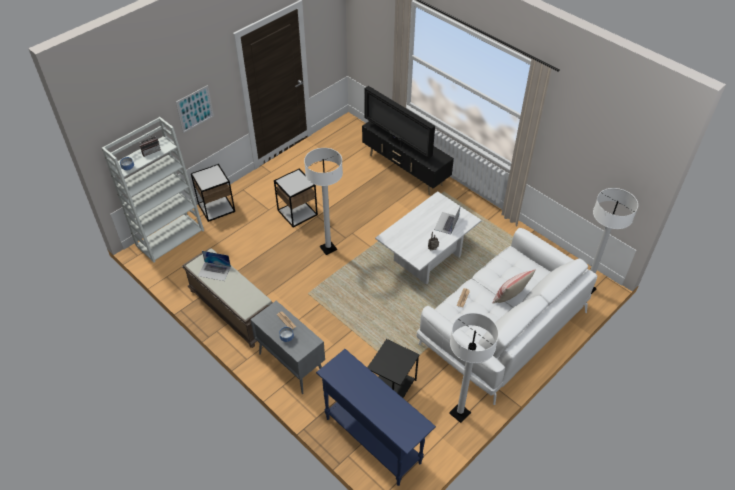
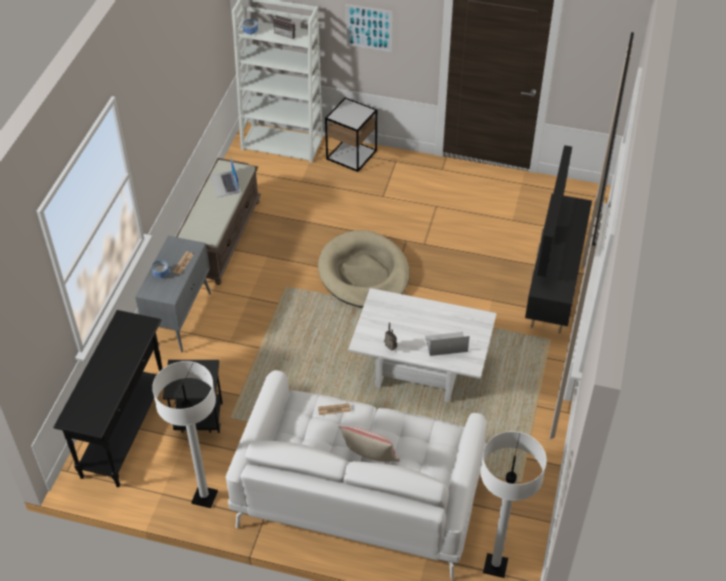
camera: 60 degrees right, 0 degrees up
(297, 212) = (397, 221): side table -> none
(328, 248) = (364, 273): white floor lamp -> beige dog bed
(372, 439) = (125, 431): blue console table -> black console table

